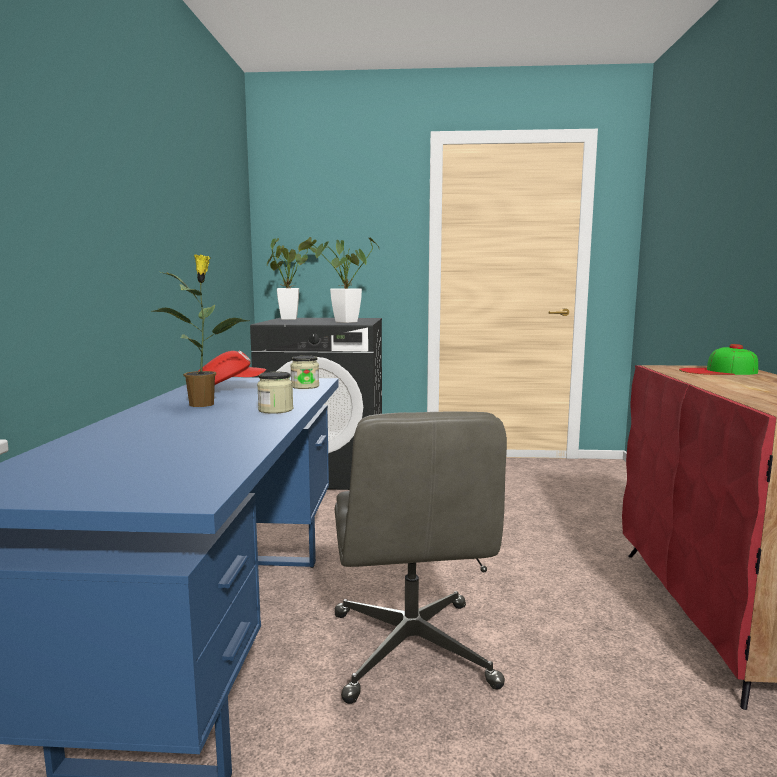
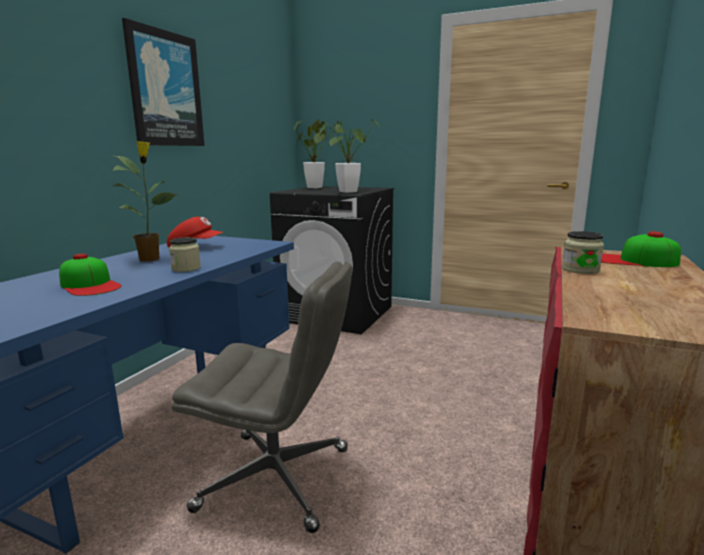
camera: 20 degrees right, 5 degrees up
(154, 192) = (165, 89): none -> picture
(194, 434) = (90, 285): none -> cap
(305, 386) = (251, 248): jar -> jar (580, 270)
(412, 650) = (277, 478): grey office chair -> grey office chair turned 90 degrees counterclockwise

